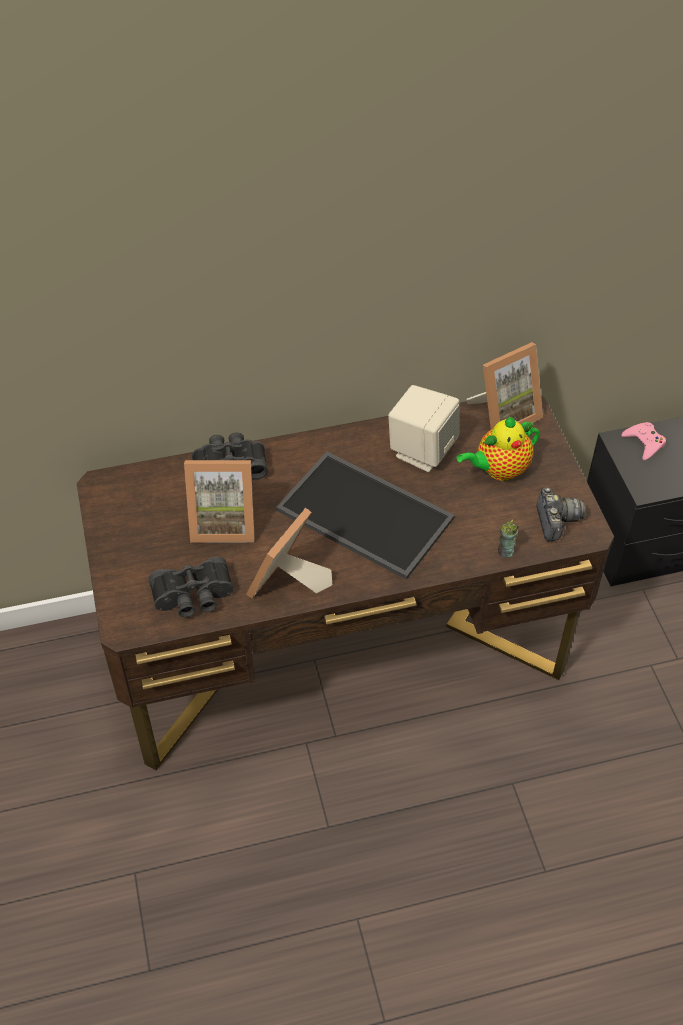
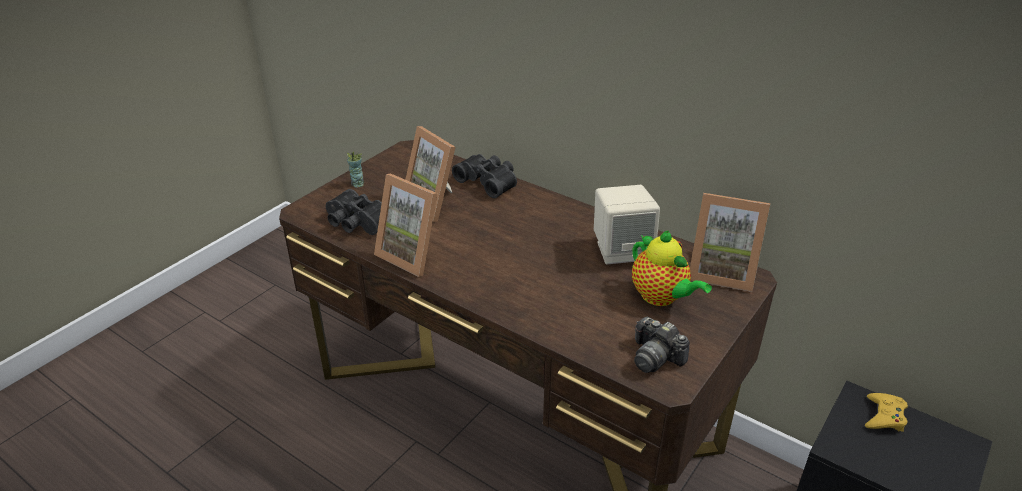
camera: 50 degrees right, 15 degrees down
(287, 584) = (413, 254): picture frame -> picture frame turned 135 degrees counterclockwise
(362, 515) = (519, 255): tray -> none
(498, 470) = (661, 297): teapot -> teapot turned 150 degrees counterclockwise
(505, 552) = (581, 344): cup -> cup (357, 184)
(556, 521) = (655, 357): camera -> camera turned 90 degrees clockwise
(644, 443) = (884, 416): pink game controller -> yellow game controller

